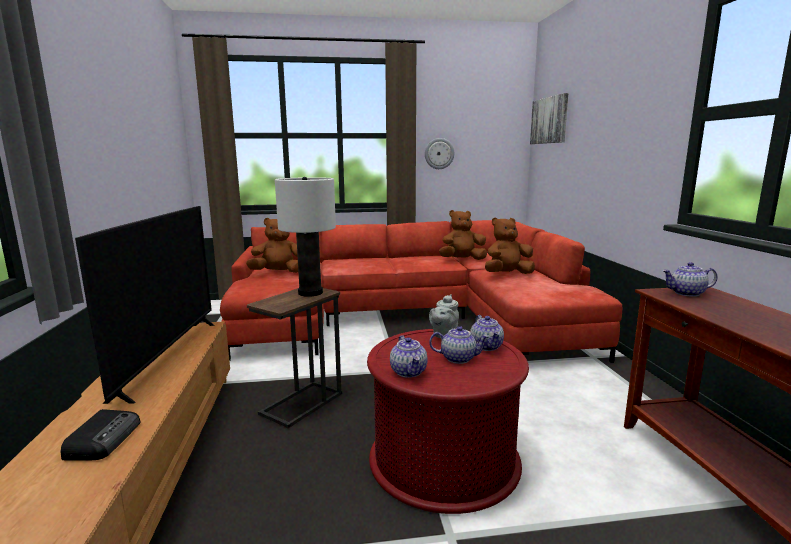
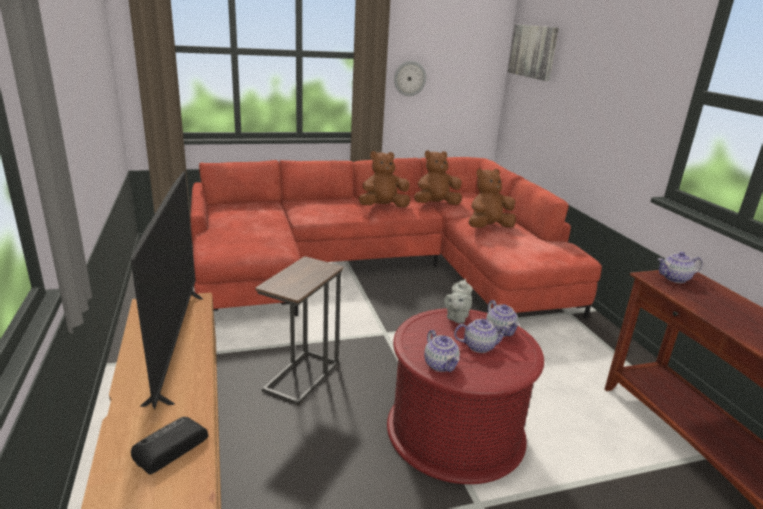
camera: 10 degrees left, 10 degrees up
(104, 439) = (169, 448): radio -> radio turned 135 degrees counterclockwise
(278, 273) = (243, 222): brown plush toy -> brown plush toy (383, 207)
(310, 292) = (313, 268): white table lamp -> none

